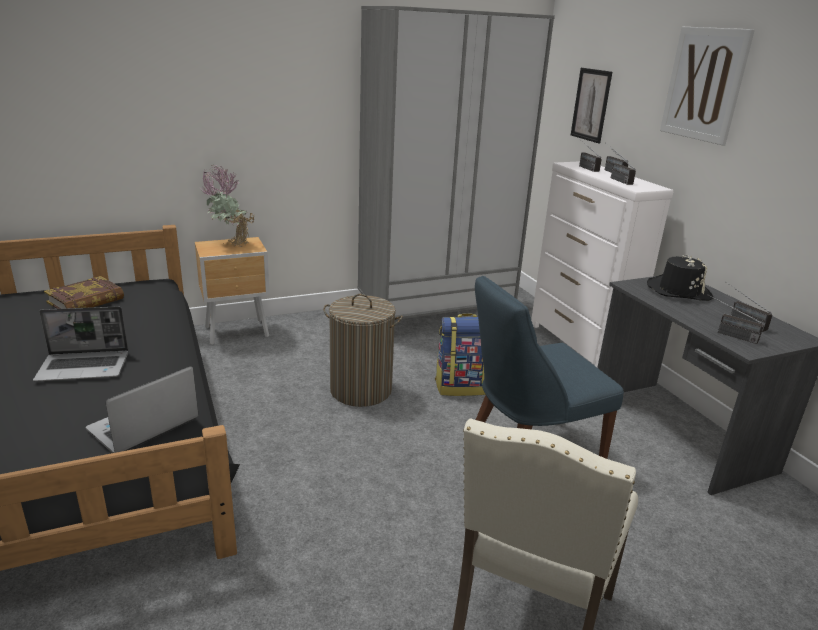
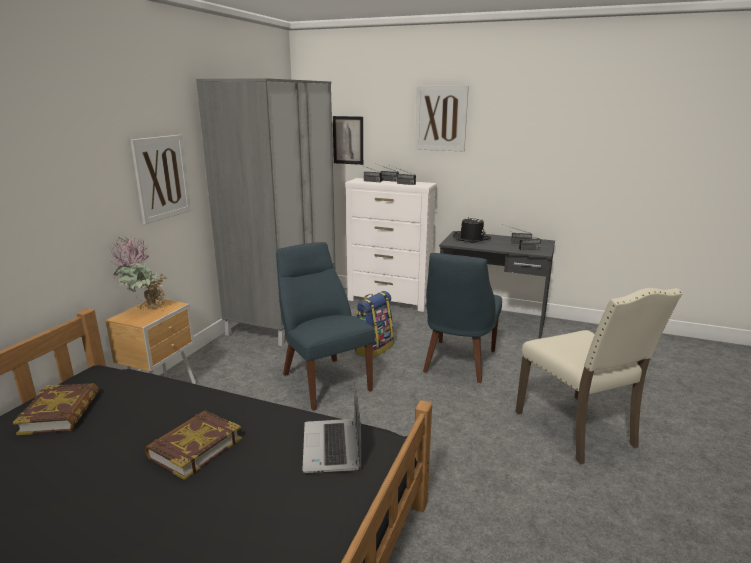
camera: 45 degrees left, 5 degrees down
(85, 367) = (194, 448): laptop -> book
(293, 114) = (162, 178): none -> picture
(361, 390) = (323, 380): laundry basket -> blue chair

